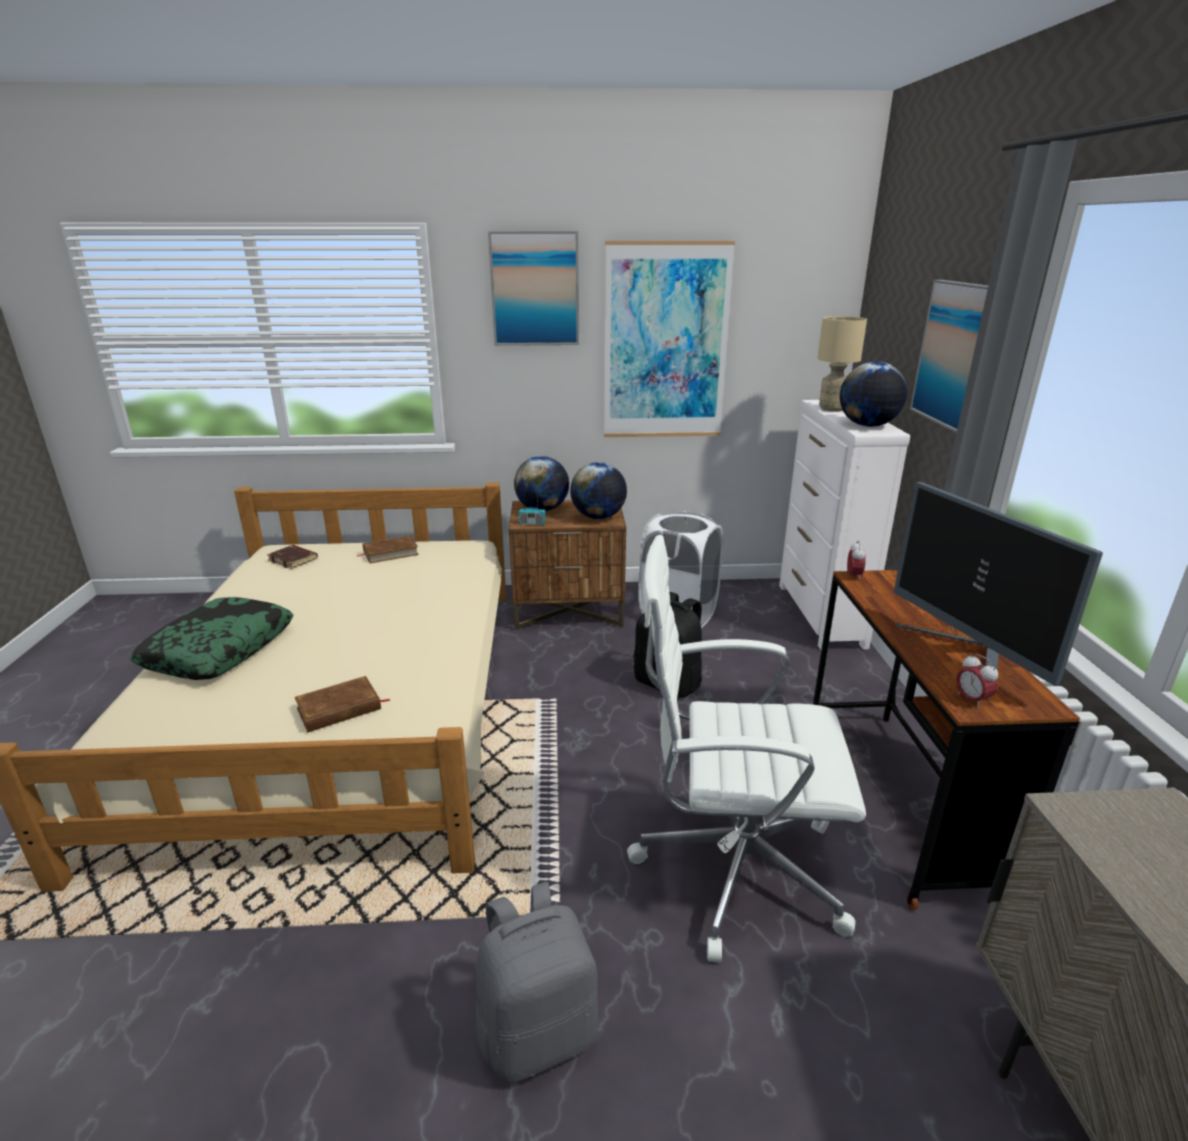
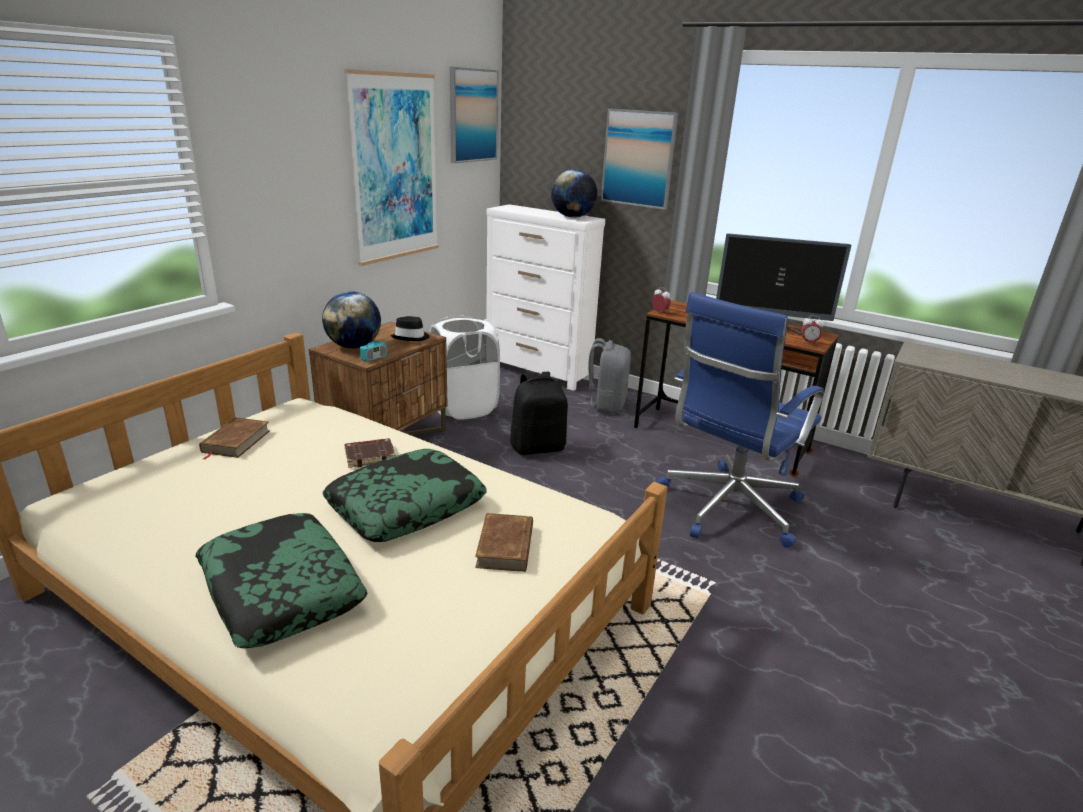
camera: 55 degrees left, 0 degrees up
(294, 560) = (132, 494): brown book -> brown book (370, 456)
(362, 644) = (406, 506): none -> pillow
(535, 289) = (290, 118): picture -> picture (472, 115)
(538, 1032) = (802, 629): grey backpack -> grey backpack (605, 404)
(598, 517) = (411, 337): globe -> black hat
(732, 867) = (727, 508): white office chair -> blue office chair
(832, 409) = (524, 211): beige table lamp -> none

